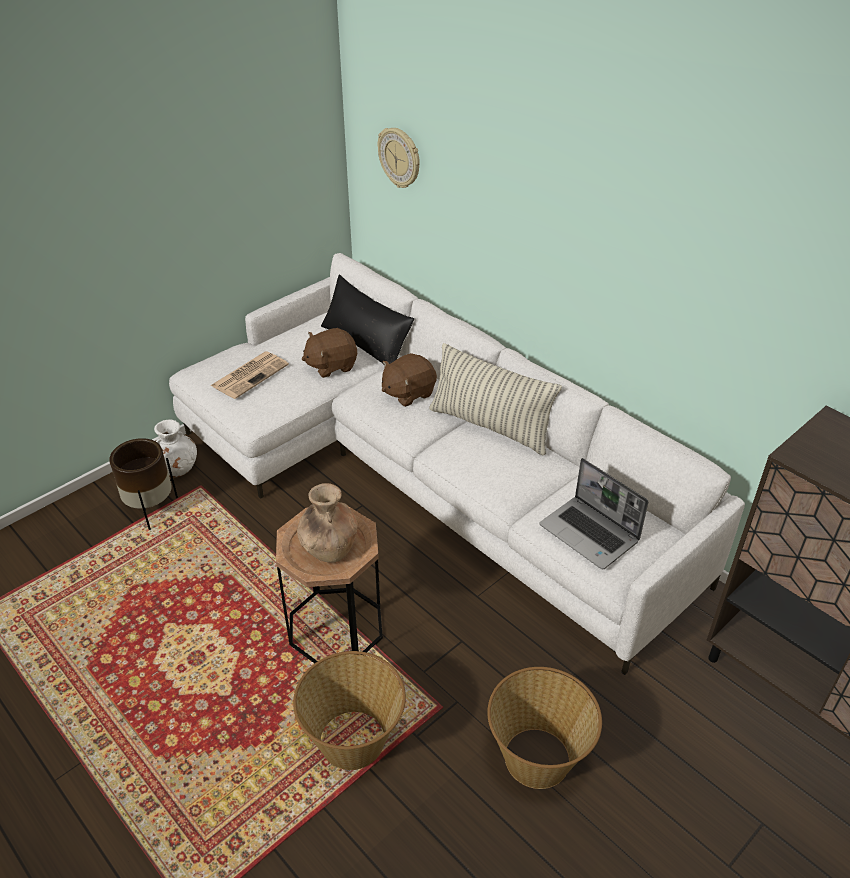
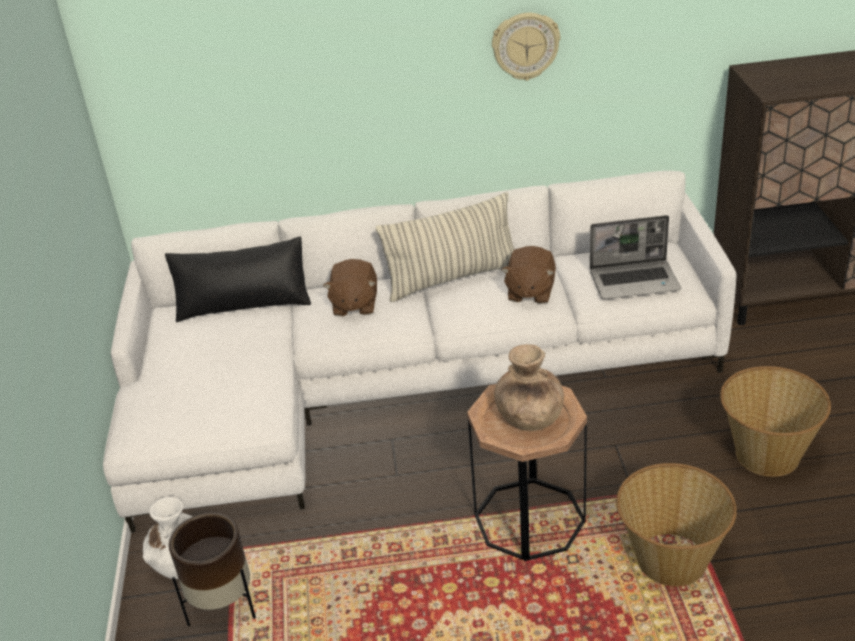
camera: 50 degrees left, 5 degrees down
(250, 375) = (195, 394): newspaper -> none
(331, 365) = (251, 336): brown plush toy -> brown plush toy (530, 292)
(400, 158) = (190, 84): wall clock -> wall clock (525, 46)

